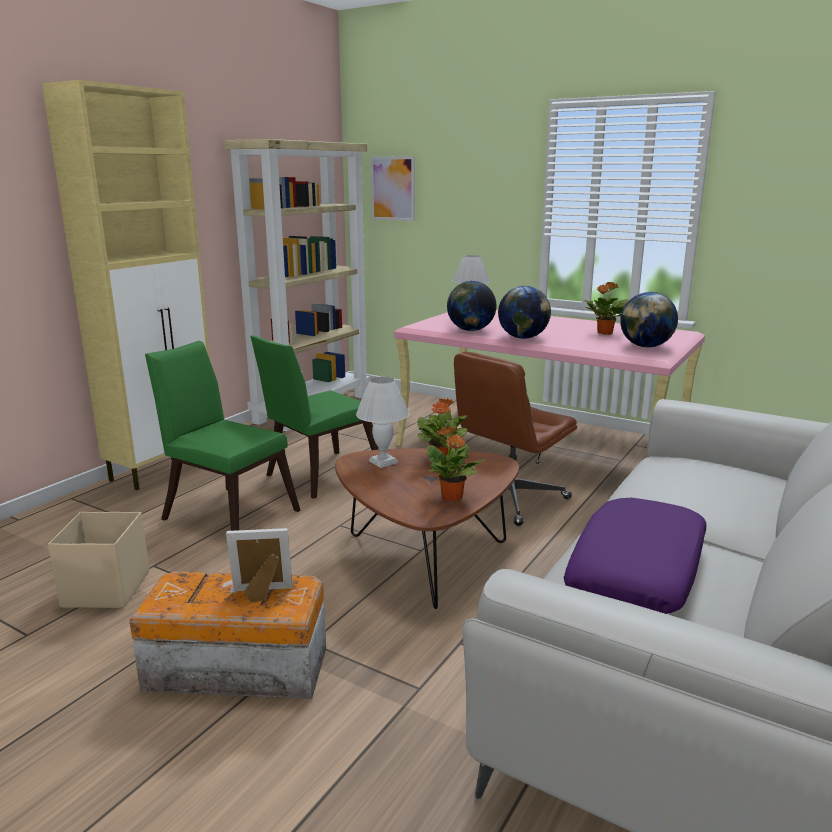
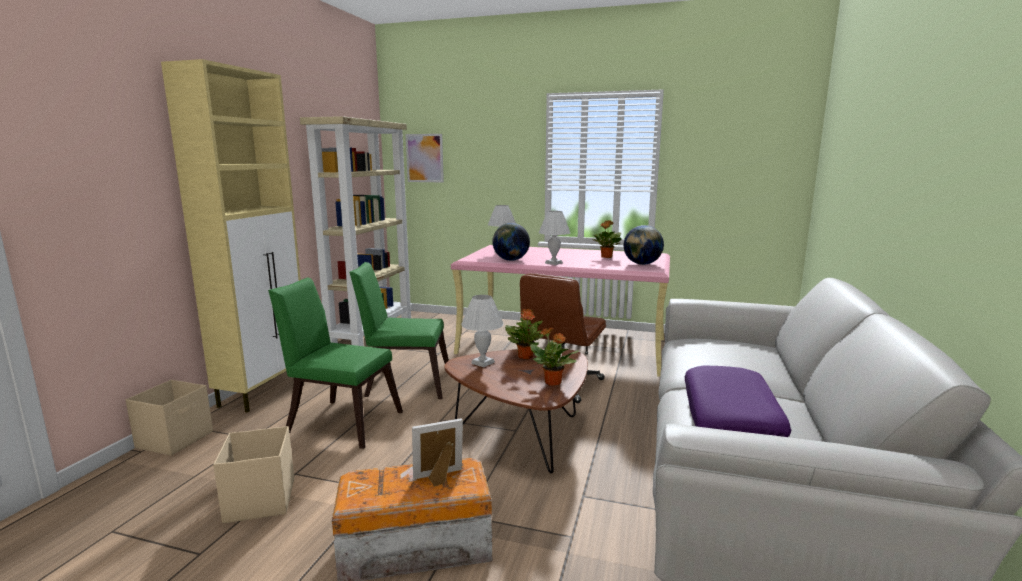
camera: 15 degrees left, 5 degrees down
(55, 511) = (176, 439): none -> beige storage box
(318, 476) = (404, 384): green chair -> green chair turned 60 degrees clockwise
(522, 338) = (553, 263): globe -> white table lamp

